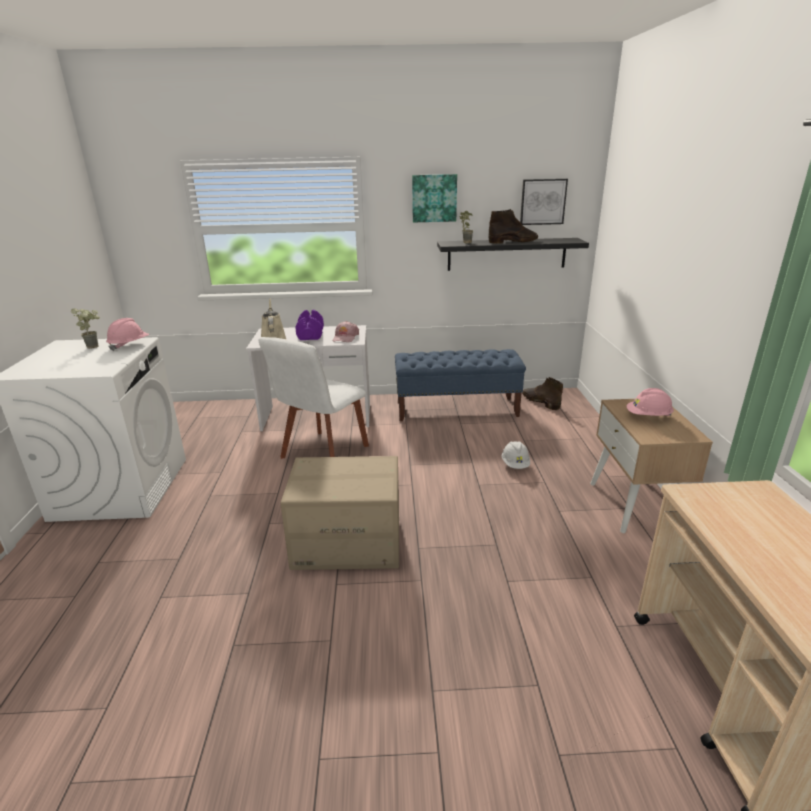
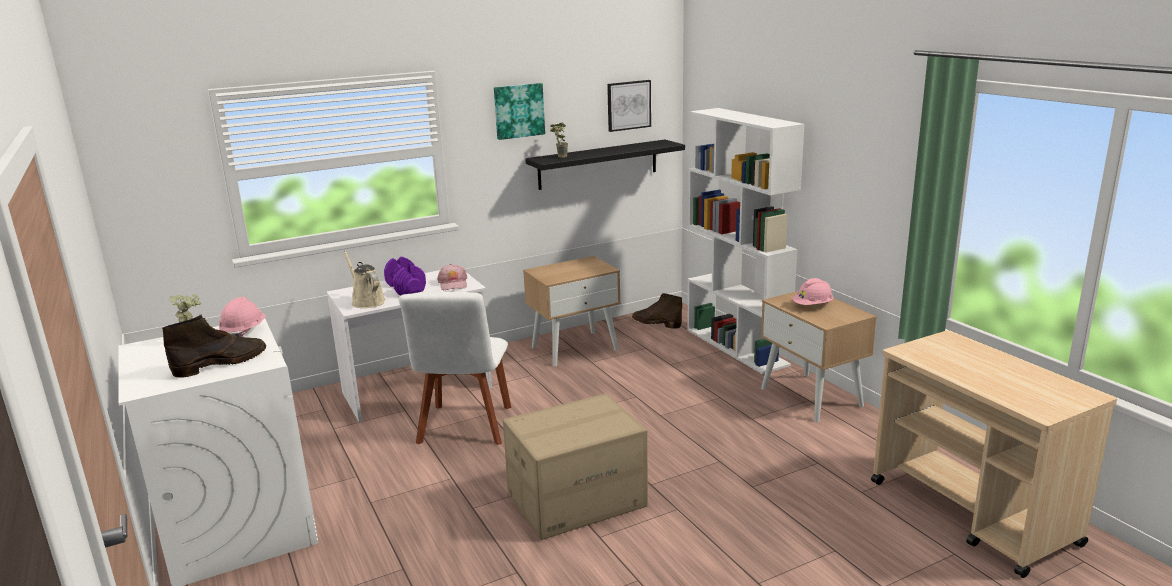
camera: 25 degrees left, 5 degrees down
(457, 409) = (575, 348): blue bench -> beige nightstand
(513, 241) = (609, 150): brown boot -> brown boot (221, 363)
(515, 464) = (680, 388): white hard hat -> none
(597, 438) = (737, 347): none -> white bookcase

